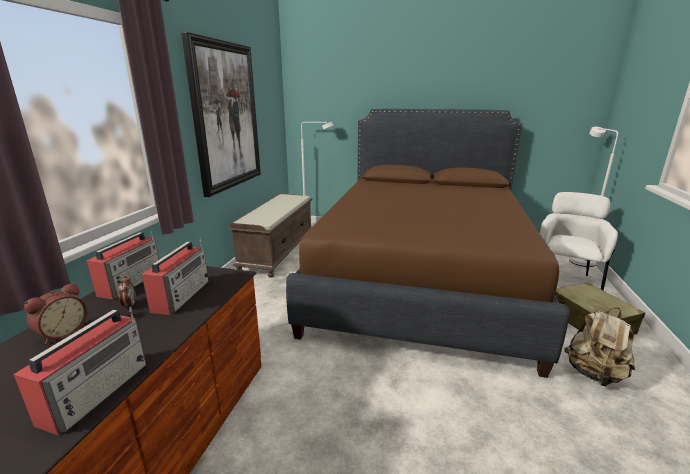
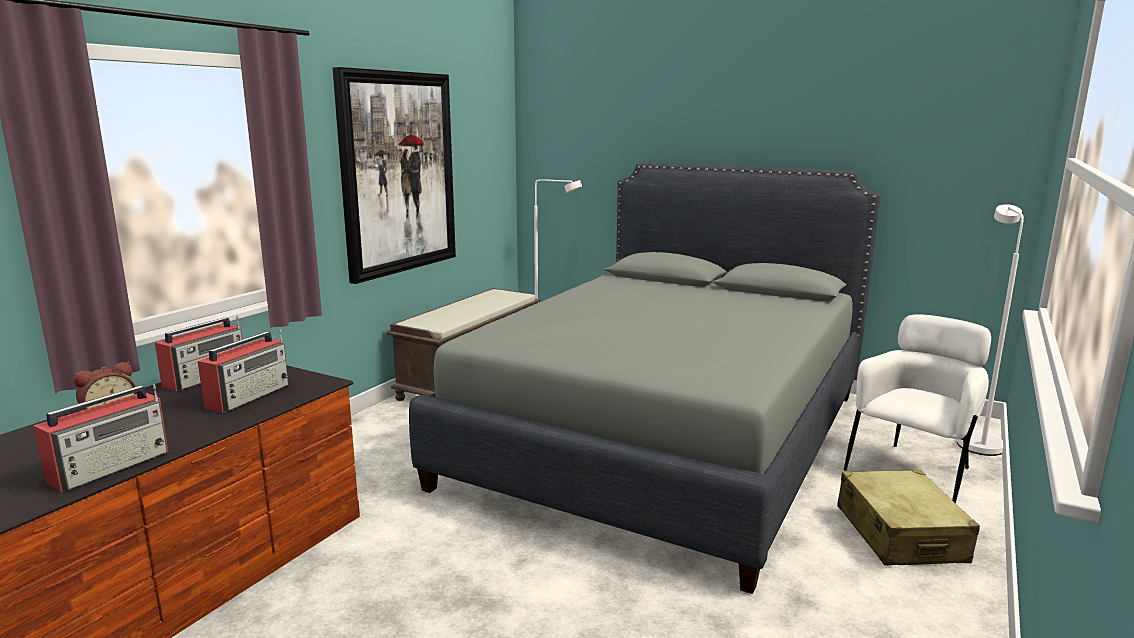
camera: 15 degrees right, 5 degrees down
(129, 305) = (189, 399): alarm clock -> none
(421, 278) = (666, 437): brown bed -> grey bed
(594, 374) = (835, 602): beige backpack -> none

